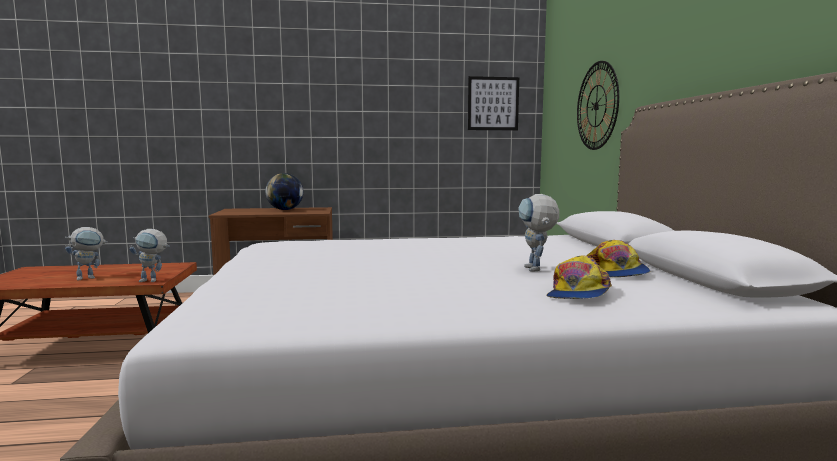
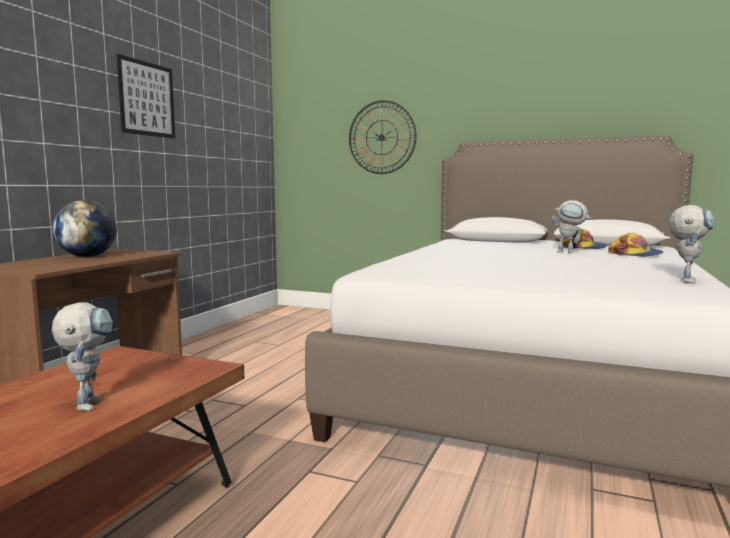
camera: 60 degrees left, 0 degrees up
(153, 281) = (209, 367): toy robot -> toy robot (686, 280)
(493, 103) = (244, 123): picture -> picture (147, 99)

